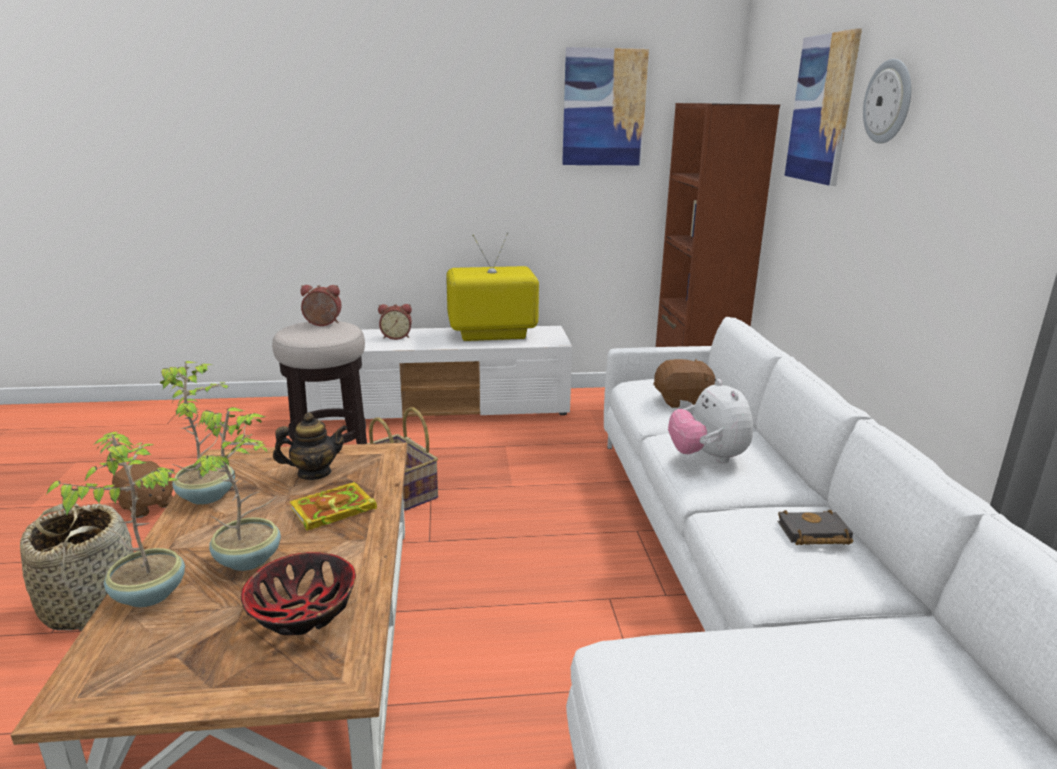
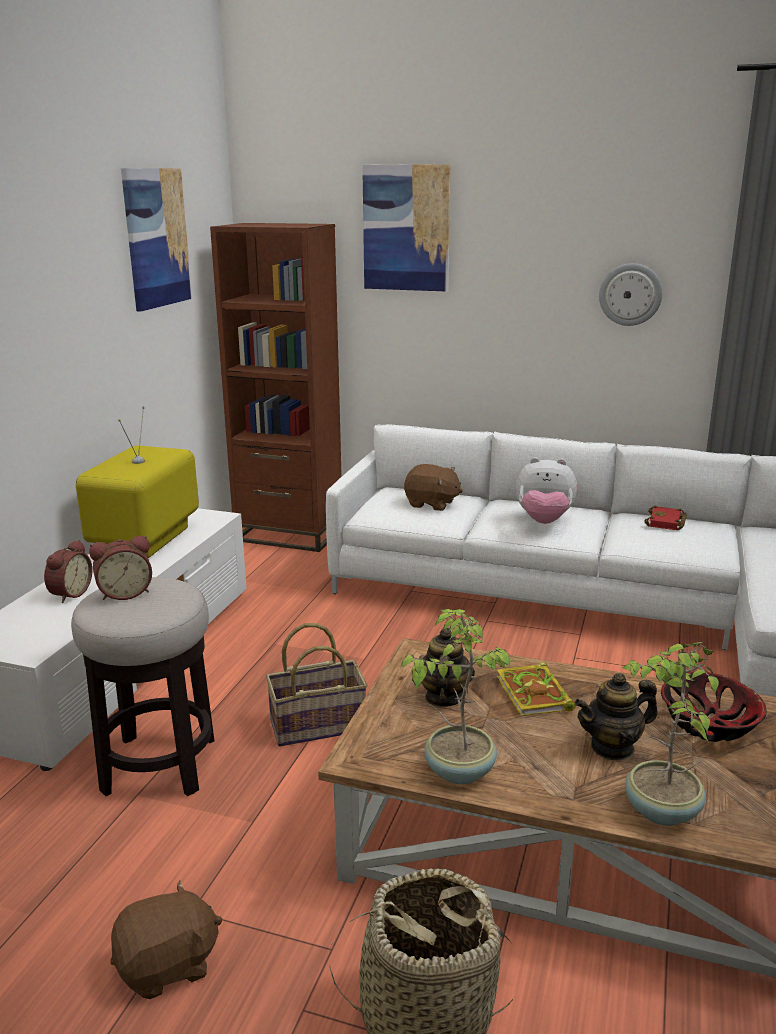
camera: 65 degrees left, 0 degrees up
(250, 559) = (612, 747): potted plant -> teapot
(322, 324) = (125, 593): alarm clock -> alarm clock turned 135 degrees counterclockwise
(682, 401) = (432, 504): brown plush toy -> brown plush toy turned 90 degrees clockwise
(812, 534) = (666, 523): black book -> red book
(888, 101) = (504, 223): wall clock -> wall clock (630, 294)

